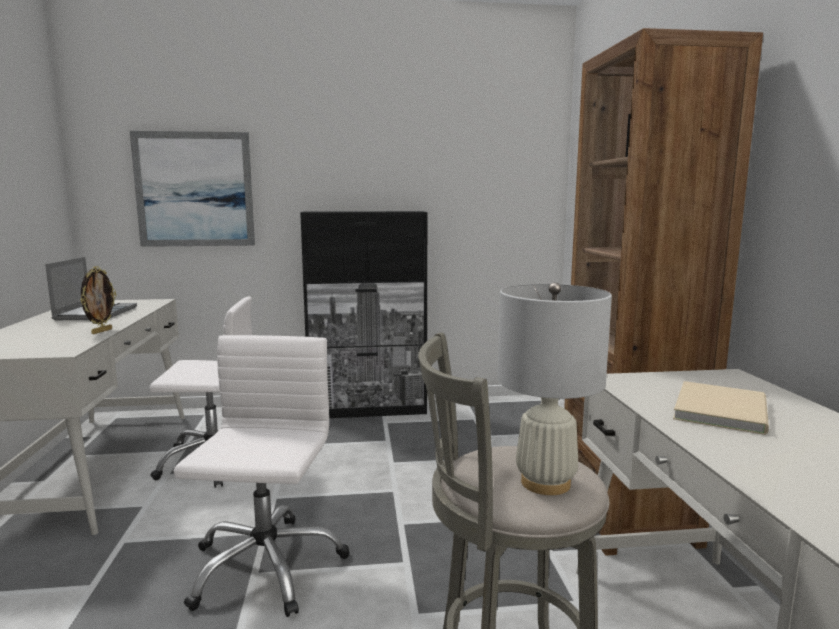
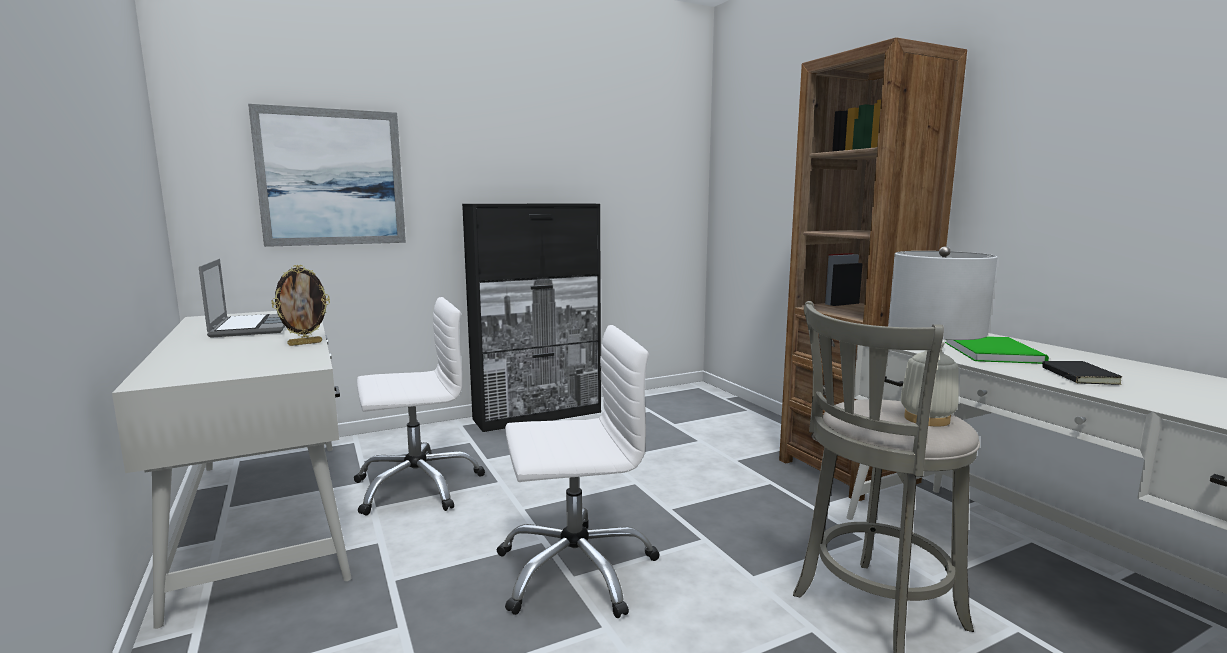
camera: 20 degrees left, 0 degrees up
(101, 331) = (305, 343): picture frame -> picture frame turned 60 degrees clockwise
(265, 566) = (575, 569): white office chair -> white office chair turned 90 degrees clockwise
(724, 409) = (994, 352): beige book -> green book
(774, 458) = (1076, 376): none -> black book

